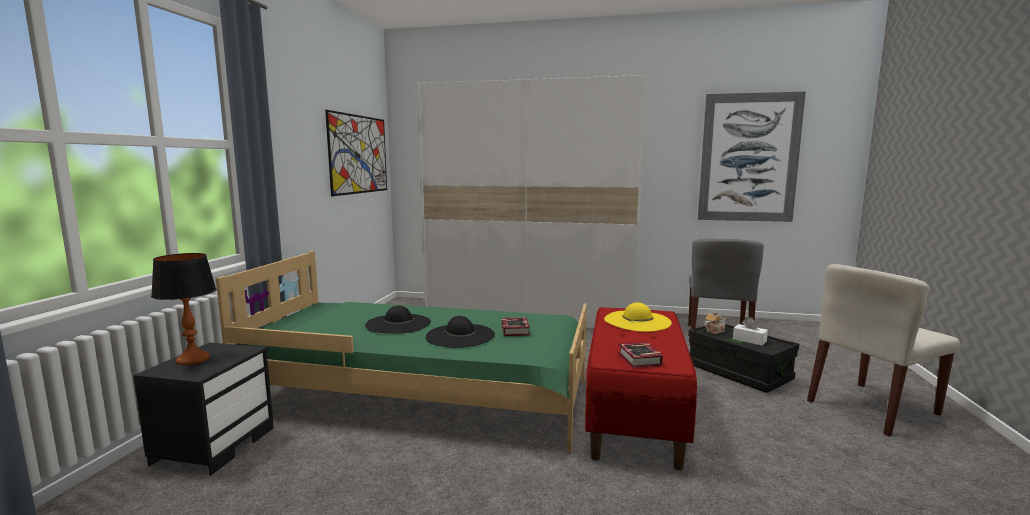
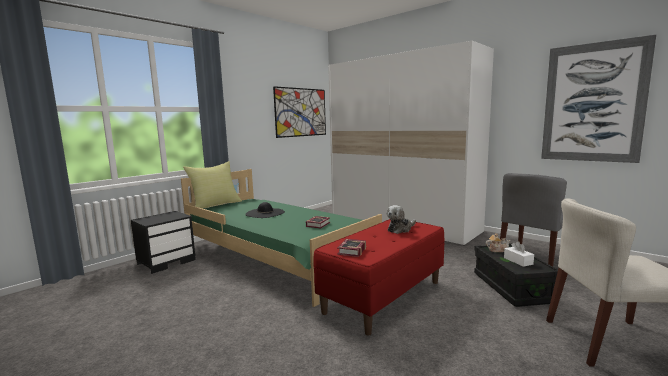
camera: 30 degrees right, 0 degrees up
(193, 359) = (157, 217): table lamp -> none
(272, 321) = (215, 205): none -> yellow pillow
(460, 335) = (283, 223): black hat -> none
(637, 321) = (400, 229): yellow hat -> plush toy

